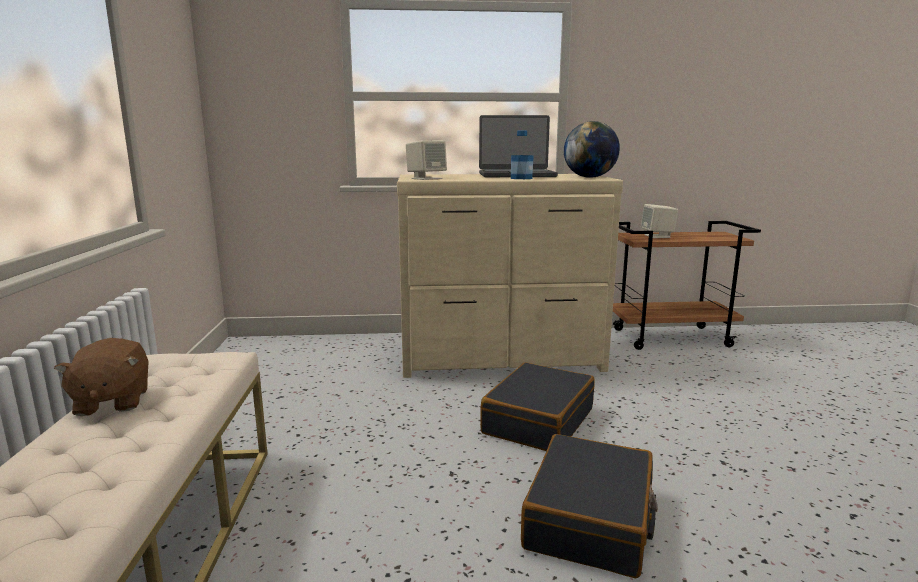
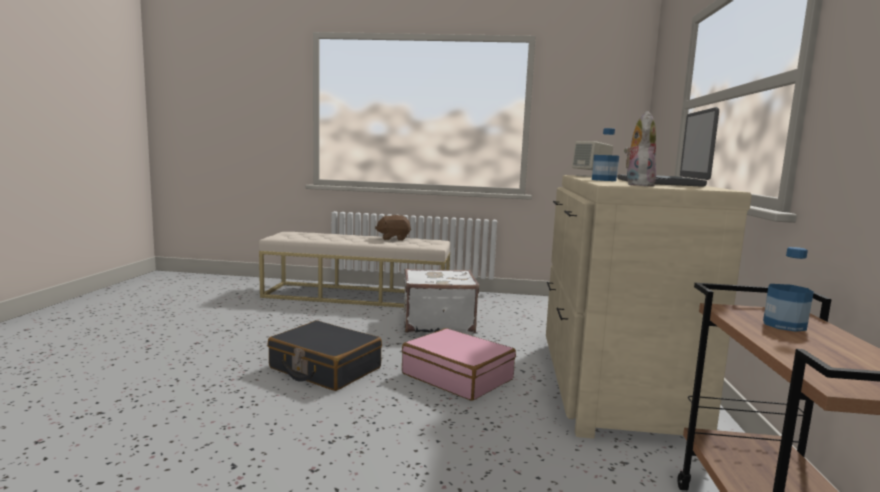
camera: 100 degrees right, 5 degrees down
(346, 452) = (437, 323): none -> white suitcase
(537, 421) = (457, 376): black suitcase -> pink suitcase
(589, 177) = (637, 185): globe -> plush toy
(657, 236) = (784, 325): beige speaker -> bottle

